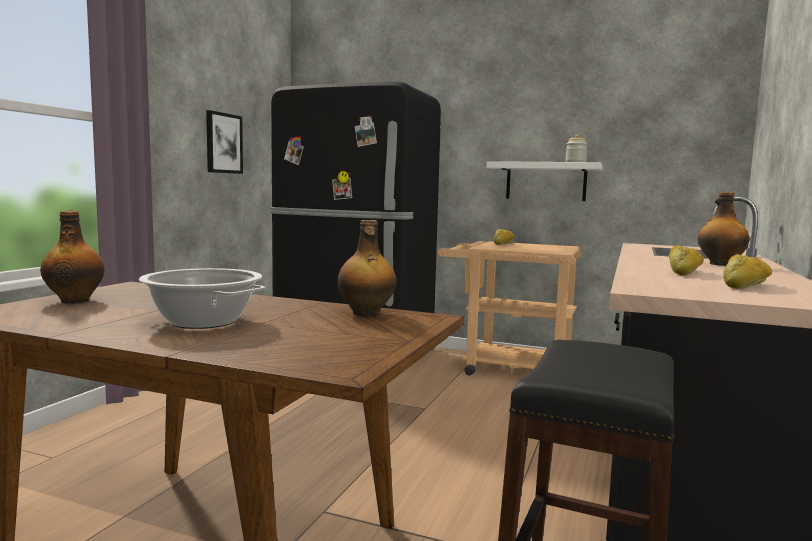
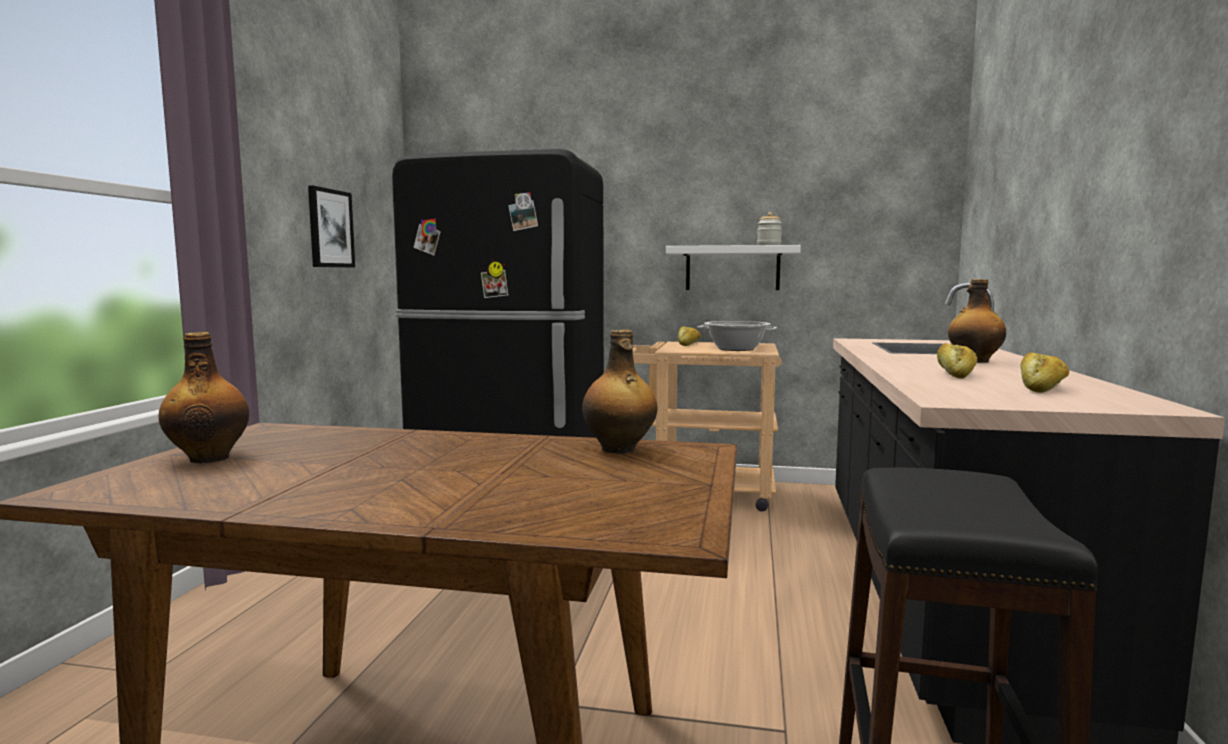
camera: 10 degrees left, 0 degrees up
(204, 321) = (423, 477): cooking pot -> cooking pot (736, 349)

